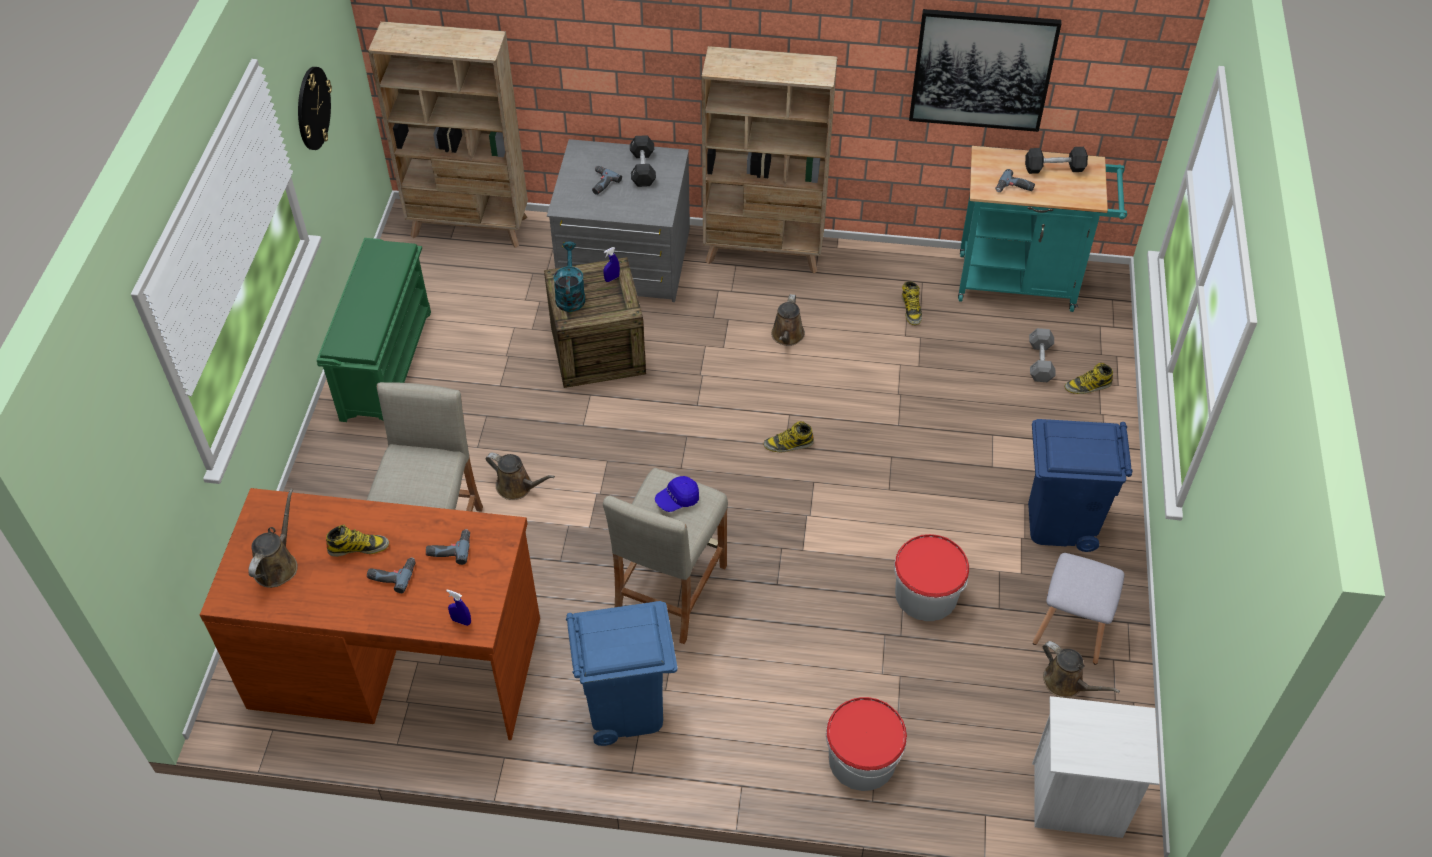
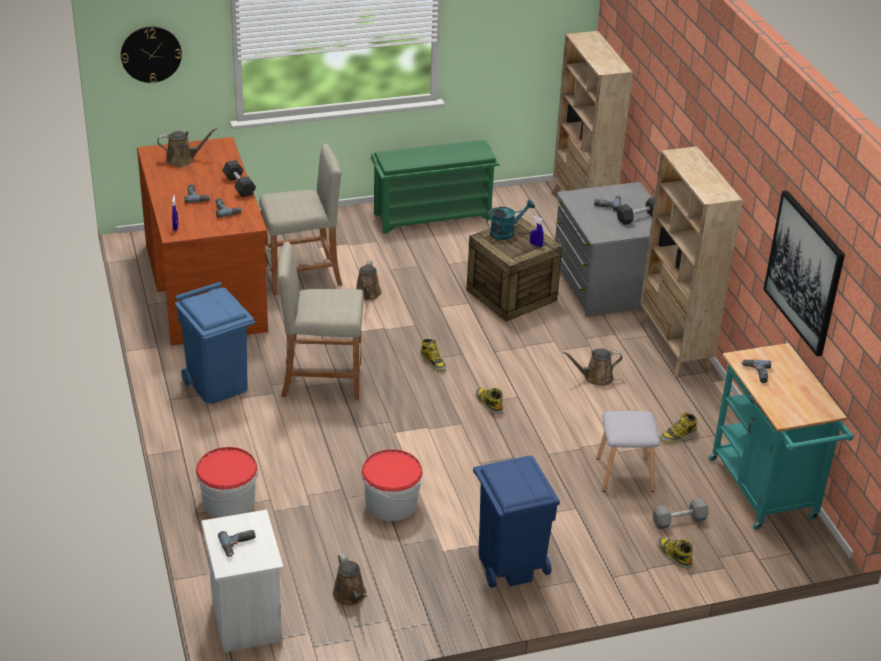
camera: 65 degrees right, 15 degrees down
(313, 108) = (497, 32): wall clock -> wall clock (151, 54)
(358, 547) = (210, 181): boot -> boot (433, 361)
(677, 500) = (337, 302): blue cap -> none
(1054, 168) = (803, 391): black dumbbell -> black dumbbell (239, 186)
(1066, 683) = (350, 596): brown watering can -> brown watering can turned 45 degrees counterclockwise
(1072, 629) = (404, 590): grey stool -> grey stool (623, 475)
(1108, 742) = (239, 545): none -> power drill

